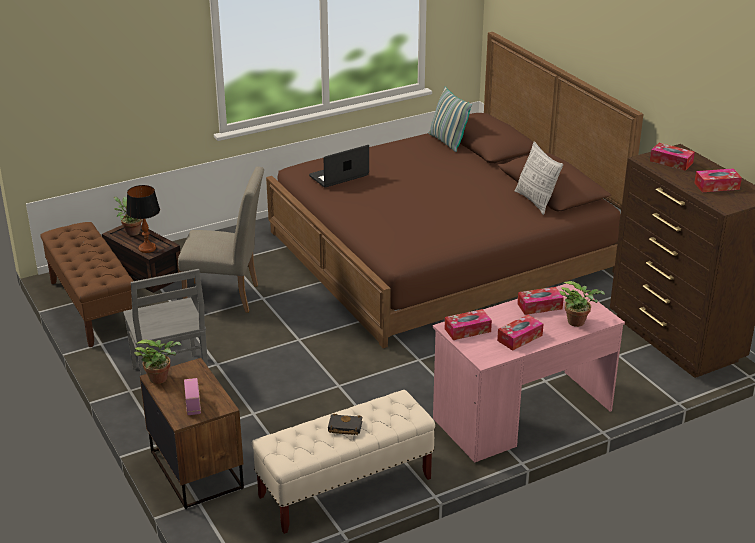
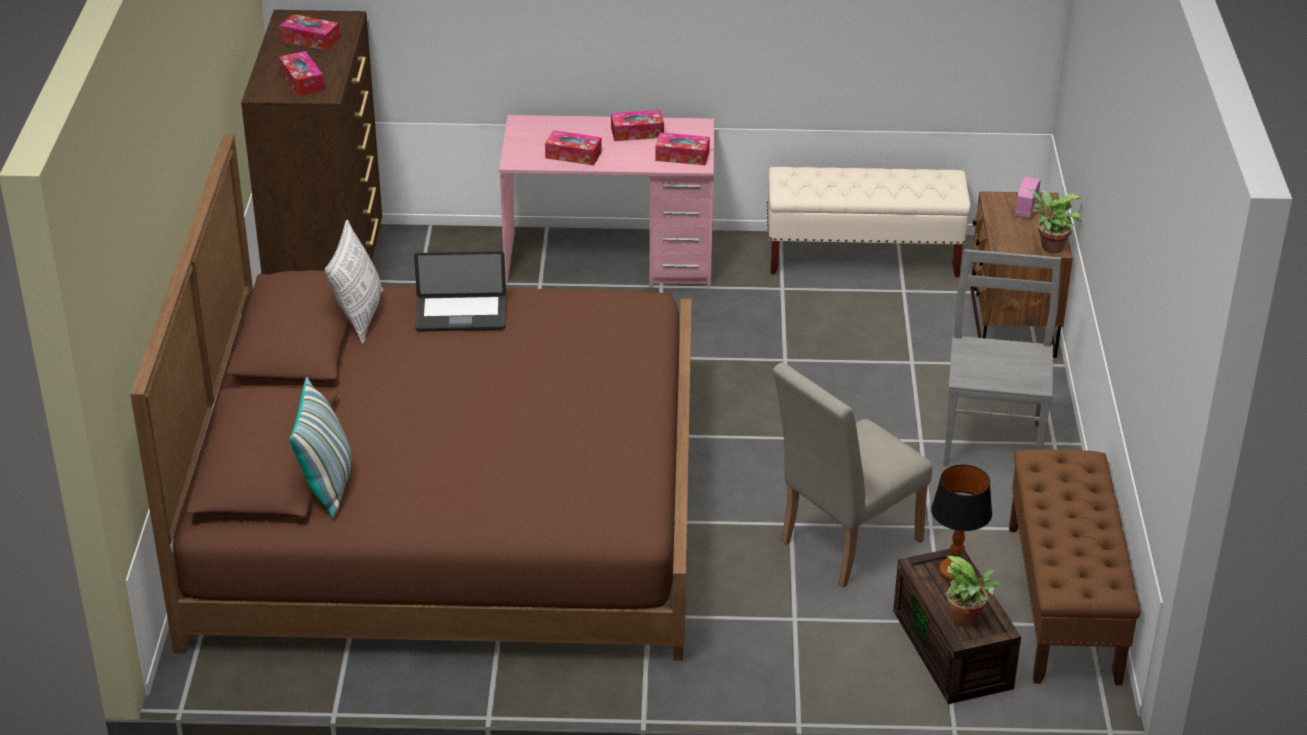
camera: 150 degrees left, 5 degrees up
(227, 297) = (842, 545): beige chair -> beige chair turned 75 degrees counterclockwise
(339, 176) = (589, 470): laptop -> laptop (461, 315)
(344, 427) = (869, 182): black book -> none
(578, 322) = (555, 128): potted plant -> none

